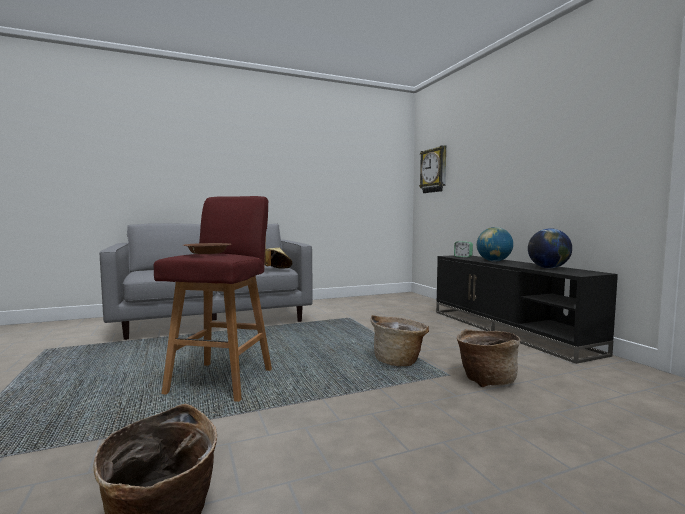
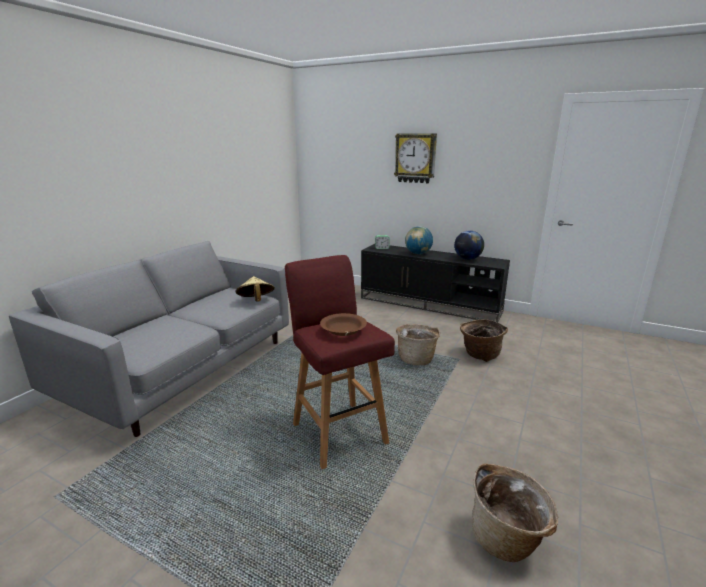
camera: 40 degrees left, 15 degrees up
(434, 170) = (328, 160): wall clock -> wall clock (415, 158)

